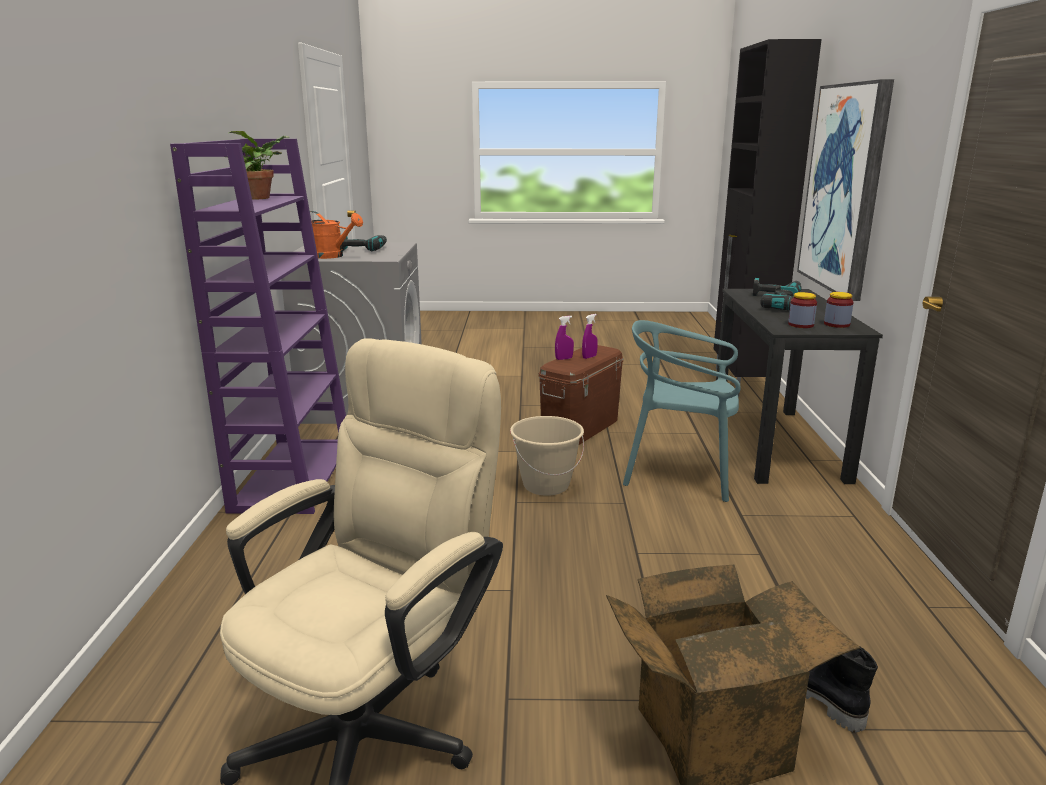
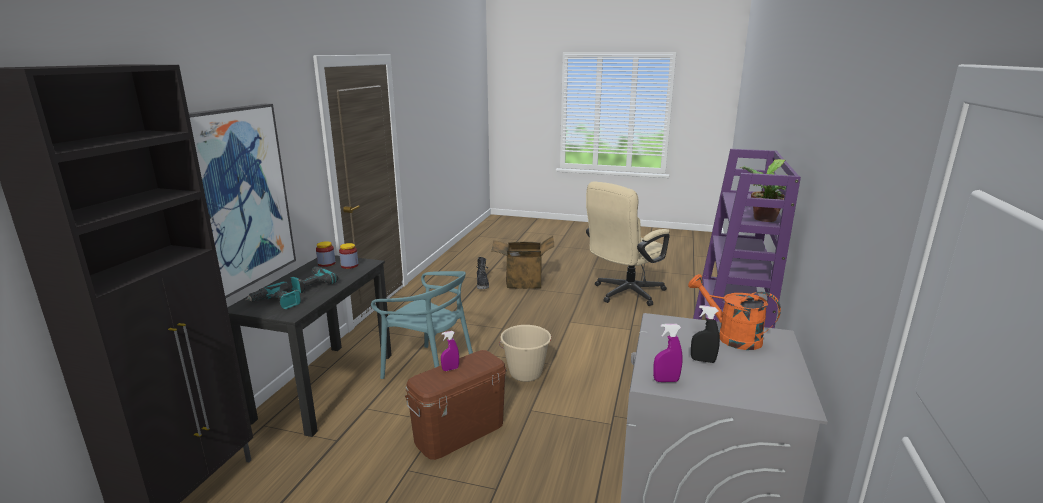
camera: 165 degrees left, 0 degrees up
(363, 249) = (703, 360): power drill -> black spray bottle
(564, 359) = (476, 370): purple spray bottle -> purple spray bottle (666, 380)

